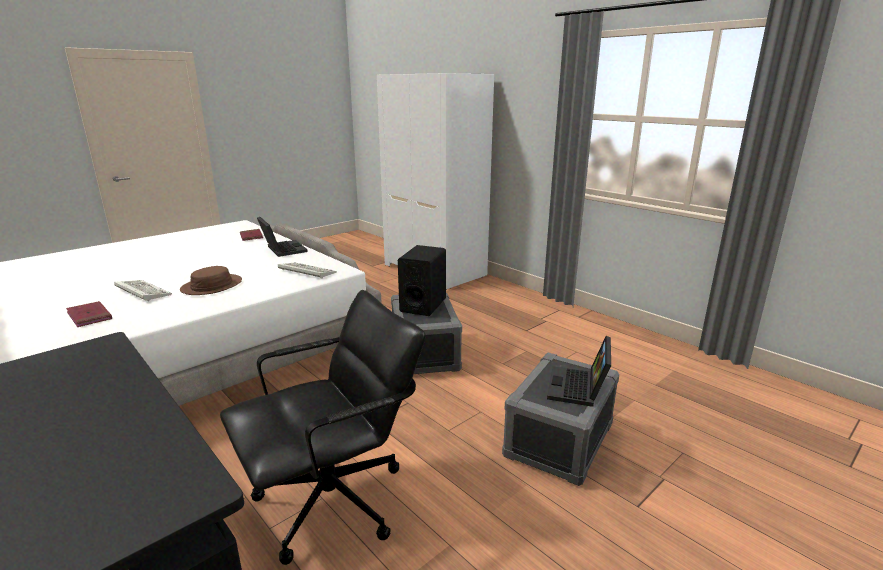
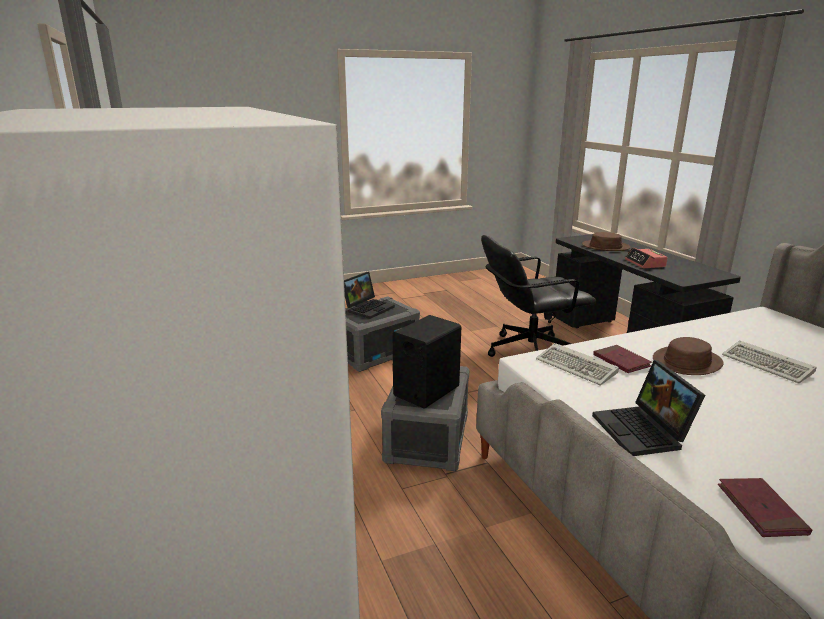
camera: 160 degrees left, 0 degrees up
(89, 316) = (773, 340): red book -> red book (621, 361)
(108, 385) = (645, 263): none -> alarm clock
(125, 456) = (605, 246): none -> brown hat

